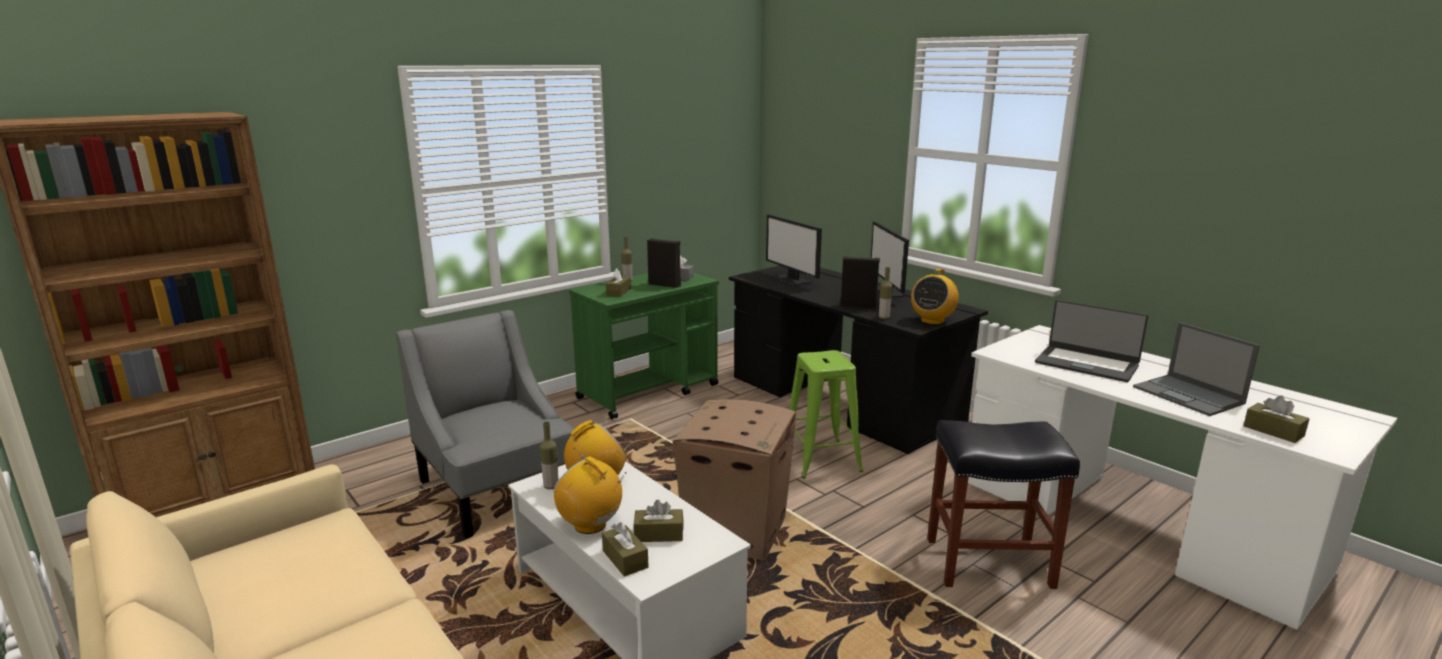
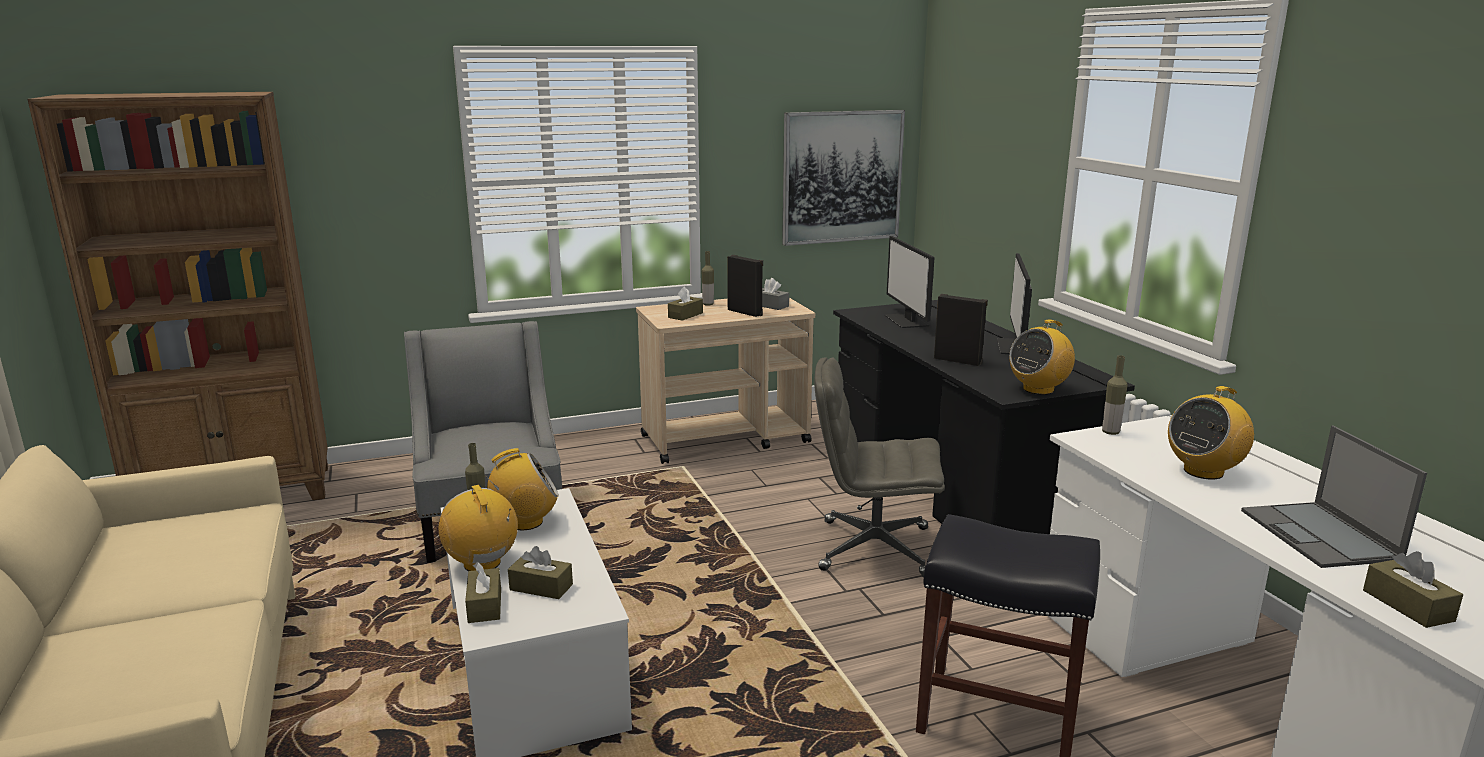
camera: 20 degrees right, 0 degrees up
(649, 391) = (726, 439): green cart -> beige cart
(708, 169) = (842, 177): none -> picture
(737, 531) = (710, 612): cardboard box -> none
(821, 459) = (873, 549): green stool -> grey office chair
(884, 318) = (976, 378): bottle -> bottle (1110, 432)
(1086, 364) = (1203, 471): laptop -> radio

